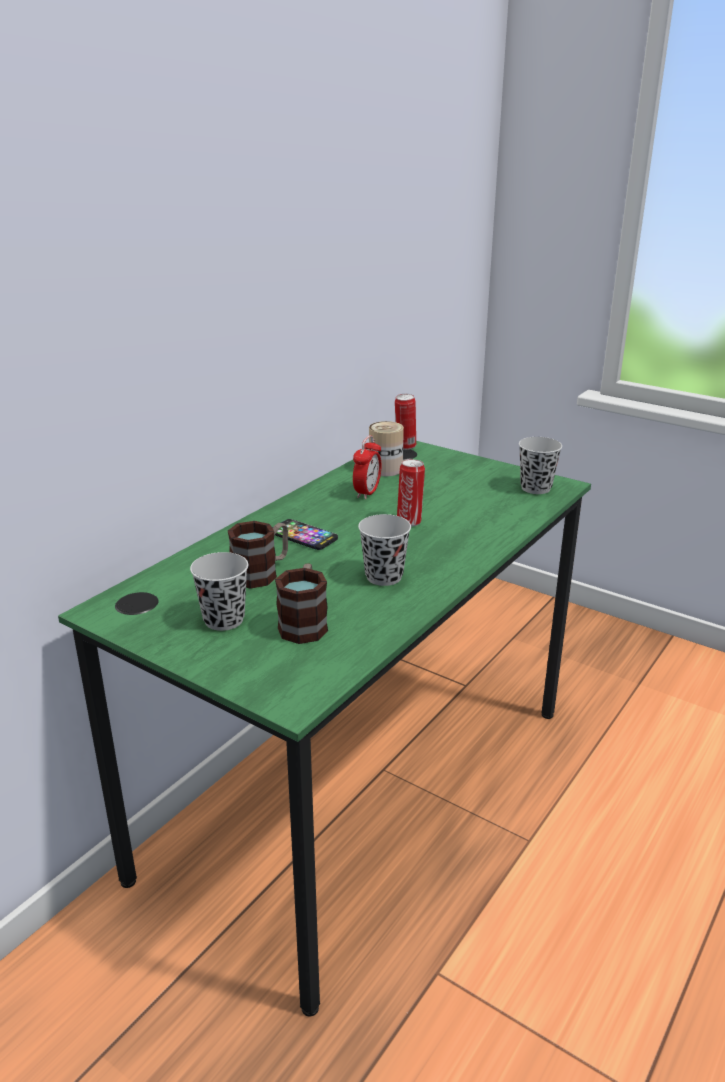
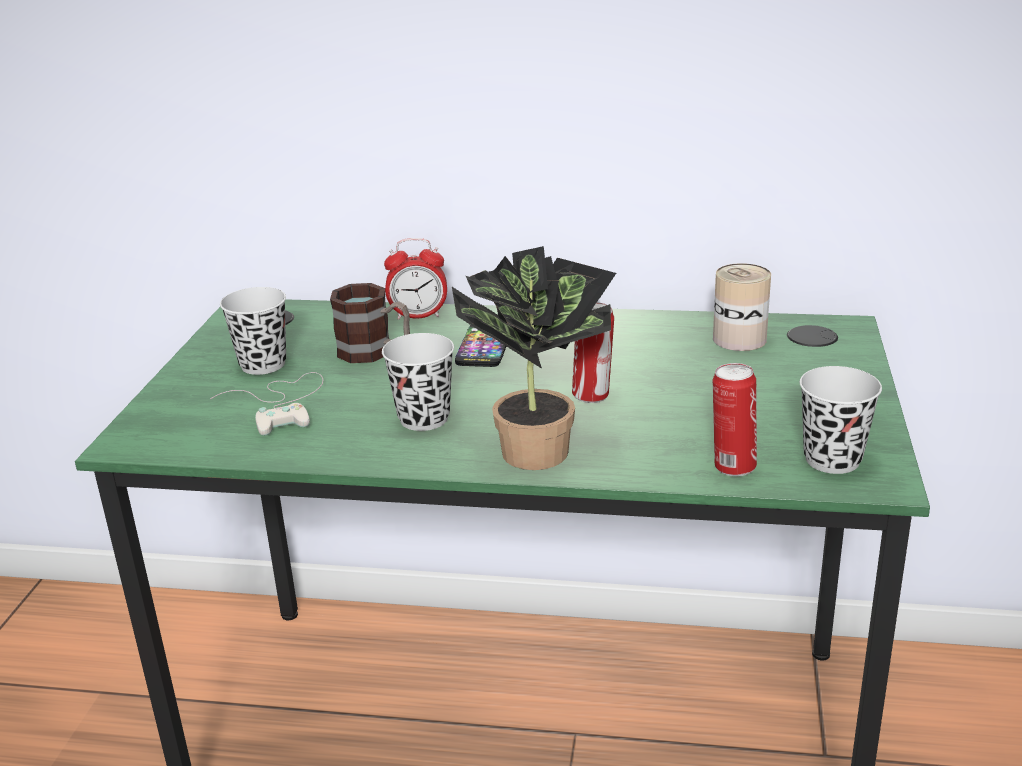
camera: 65 degrees right, 0 degrees up
(304, 623) = (282, 404): mug -> white game controller
(367, 493) = (648, 348): alarm clock -> alarm clock (418, 316)
(405, 446) = (838, 329): can -> can (732, 467)
(456, 551) = (538, 447): none -> potted plant

